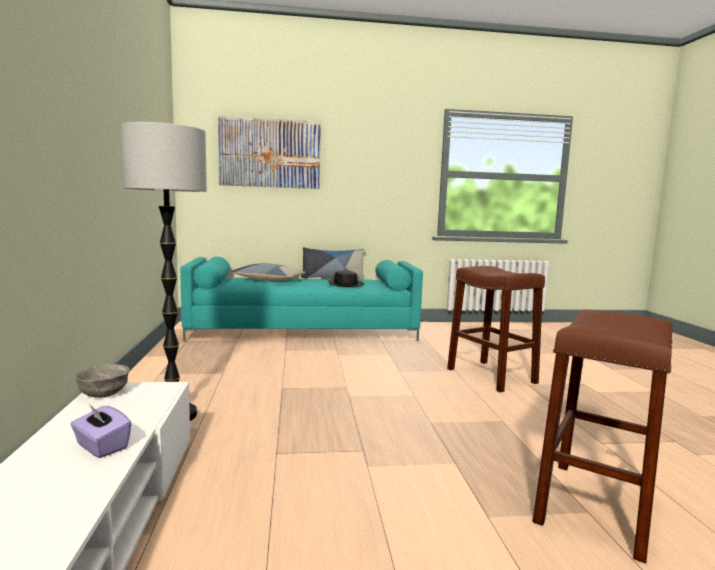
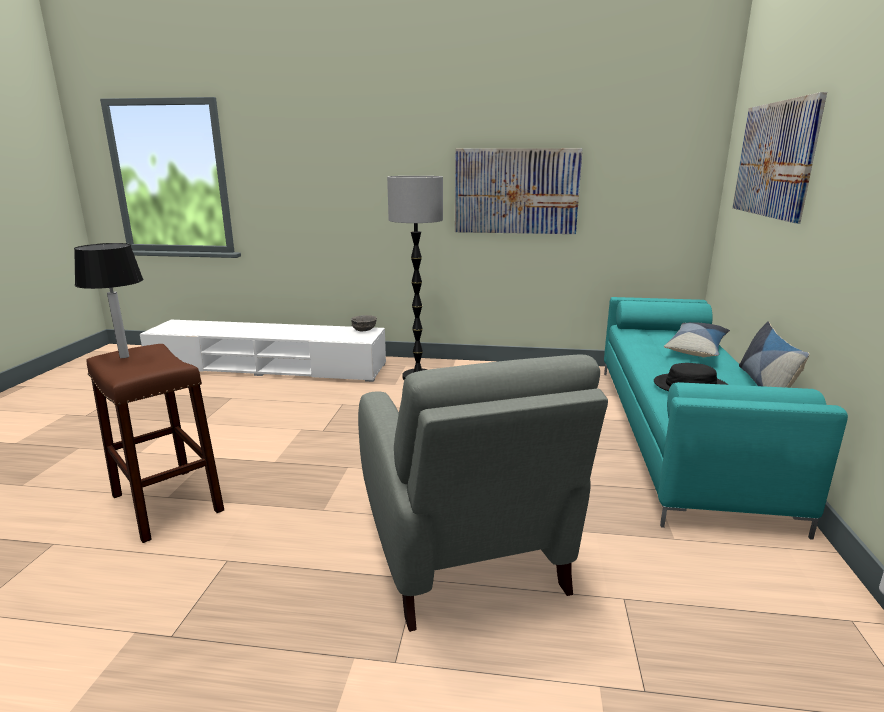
camera: 105 degrees right, 10 degrees up
(101, 447) = (299, 334): purple tissue box -> none
(118, 161) = (516, 191): none -> picture
(491, 376) = (463, 553): brown stool -> grey armchair
(628, 330) = (124, 357): none -> table lamp

